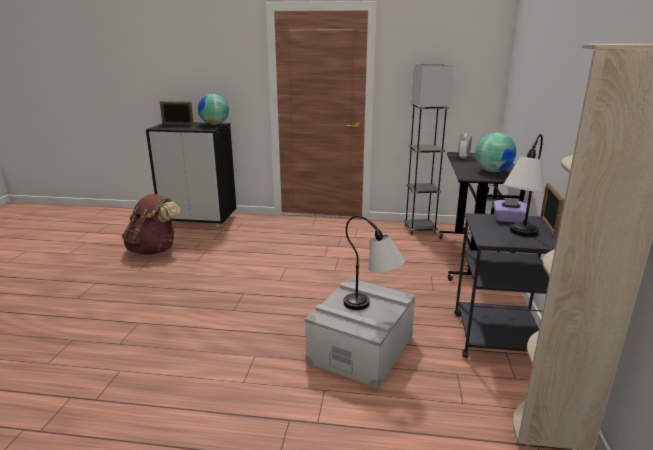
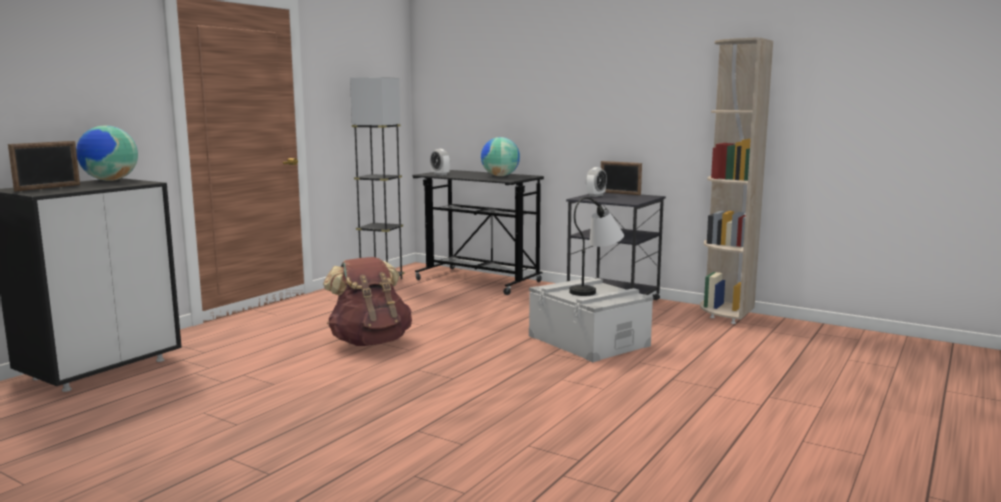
camera: 65 degrees left, 10 degrees down
(154, 250) = (170, 409): brown backpack -> brown backpack (370, 342)
(508, 220) = (595, 195): purple tissue box -> alarm clock
(518, 237) = (631, 198): table lamp -> none

